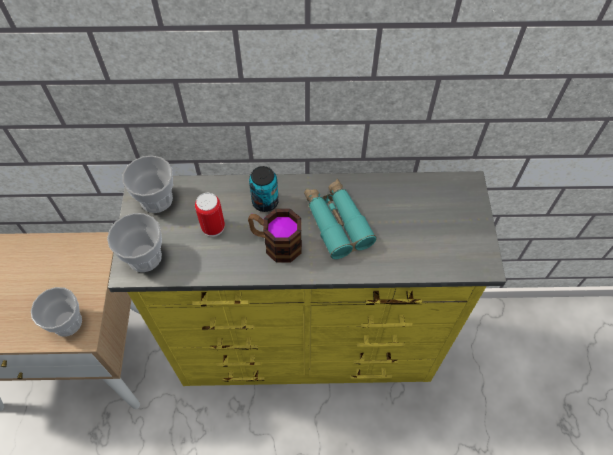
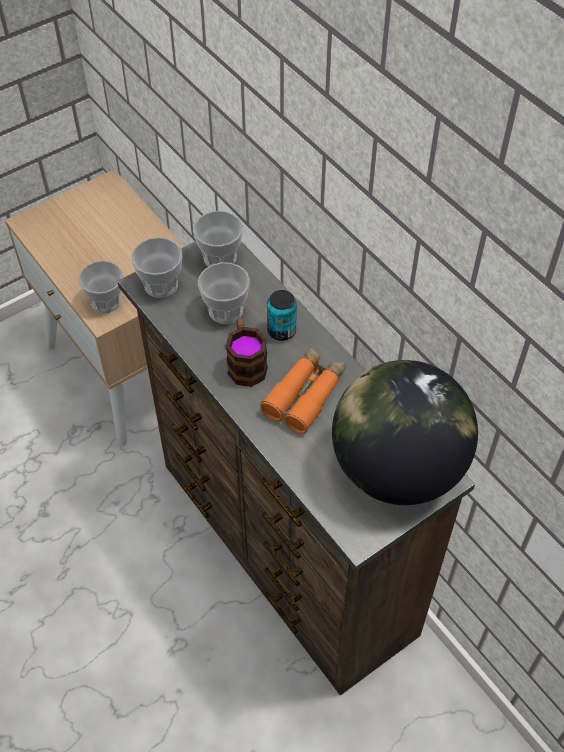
camera: 55 degrees right, 5 degrees down
(213, 227) = (225, 311): can -> cup
(308, 349) = (283, 551): yellow dresser -> brown dresser
(336, 222) = (305, 394): turquoise binoculars -> orange binoculars
(442, 206) = (397, 469): none -> globe

